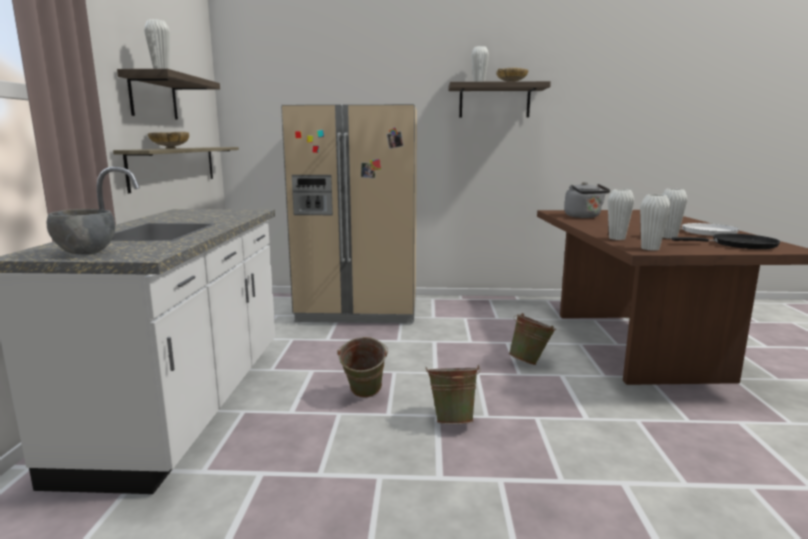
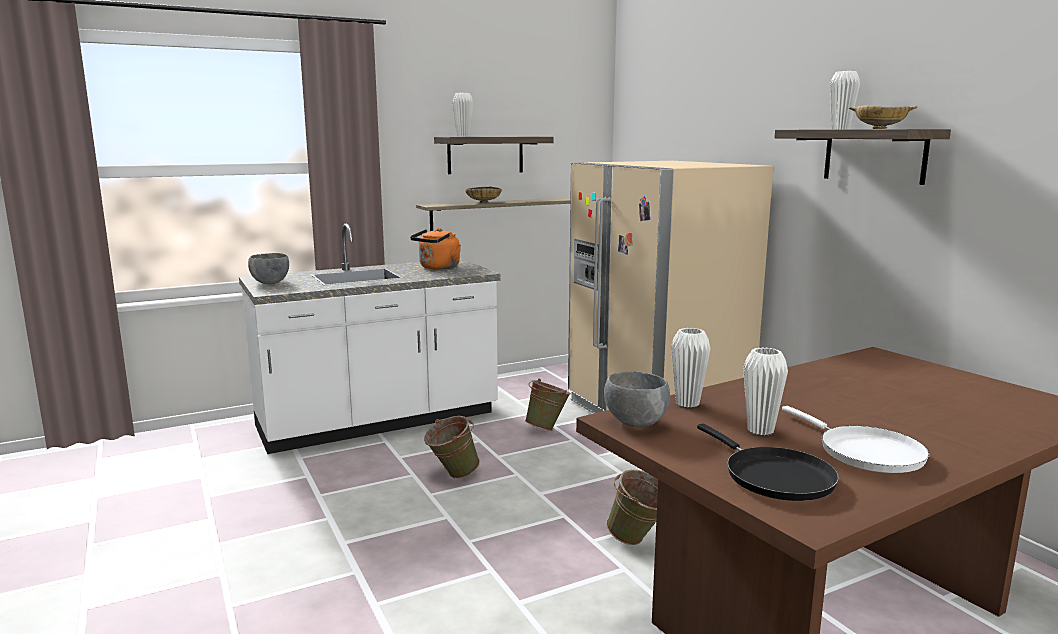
camera: 60 degrees right, 0 degrees up
(200, 215) = (438, 268): none -> orange kettle
(452, 420) = (444, 526): green bucket -> green bucket (547, 428)
(584, 217) = (863, 374): grey kettle -> none
(650, 248) = (635, 423): white vase -> grey bowl

